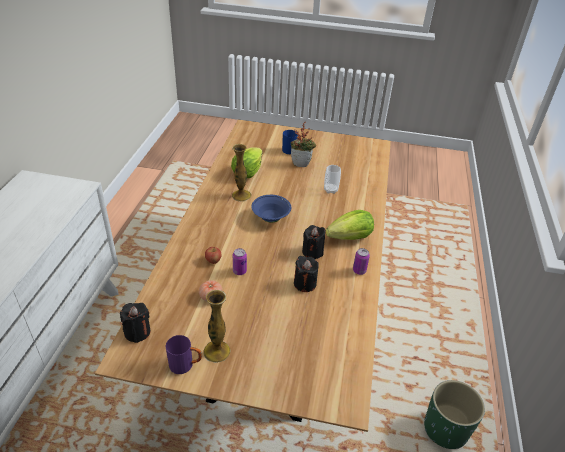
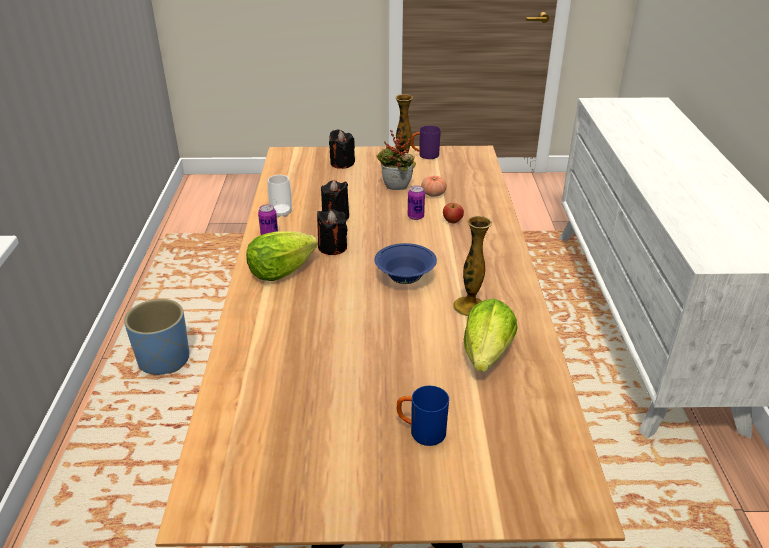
camera: 170 degrees right, 5 degrees down
(137, 332) = (482, 166): black candle -> black candle (342, 163)
(301, 164) = (387, 397): potted plant -> potted plant (395, 189)
(330, 190) = (317, 345): cup -> cup (281, 213)
(445, 429) = (164, 359): green planter -> blue planter

